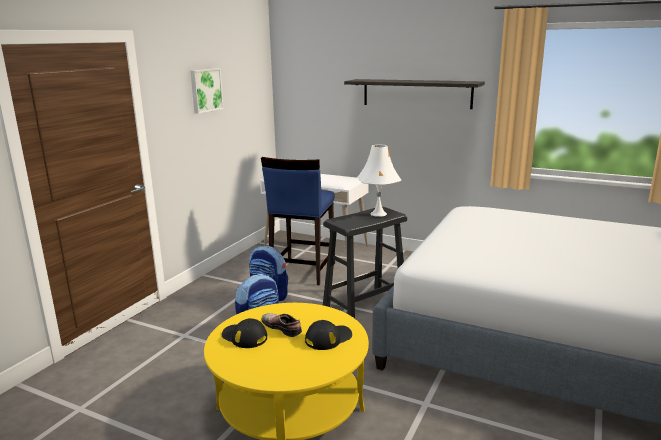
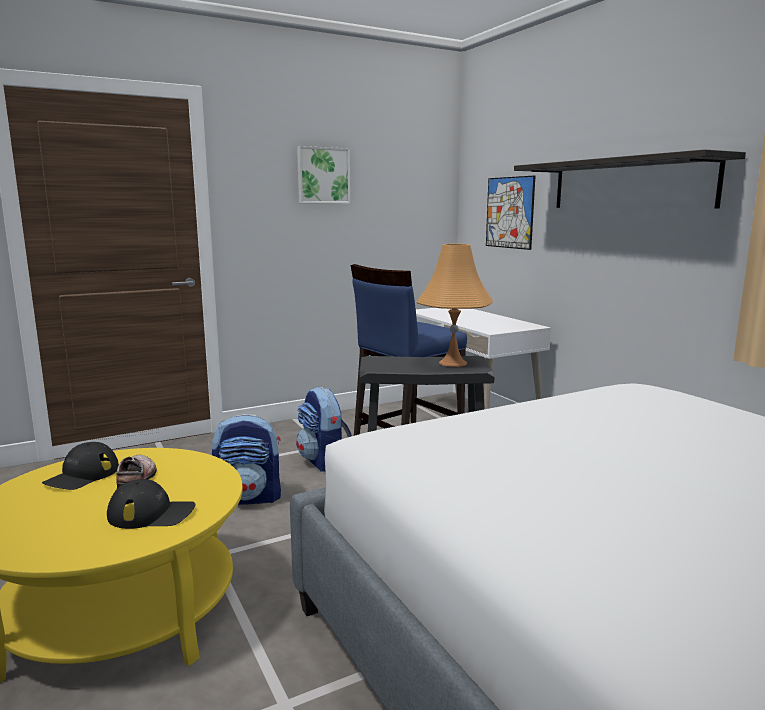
camera: 35 degrees right, 5 degrees down
(244, 337) = (82, 475): black cap -> black cap turned 135 degrees counterclockwise
(324, 106) = (509, 212): none -> picture
(378, 214) = (452, 363): white table lamp -> orange table lamp

